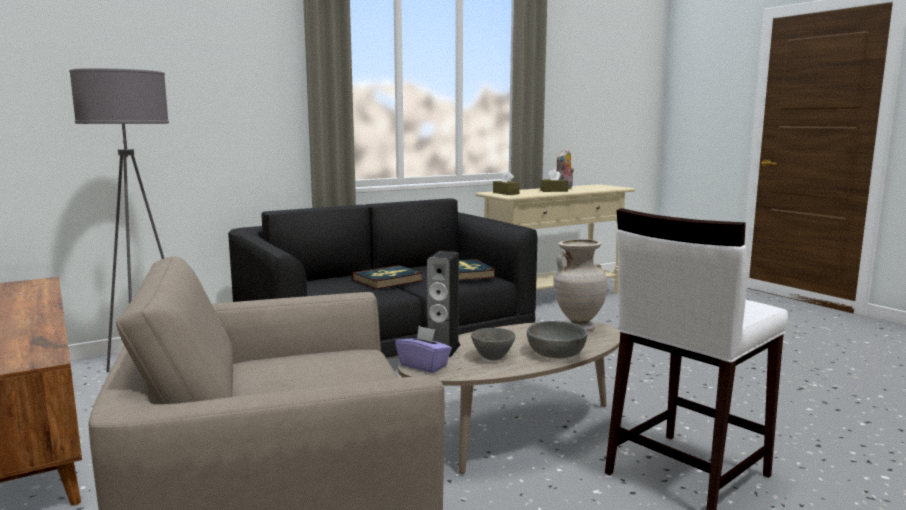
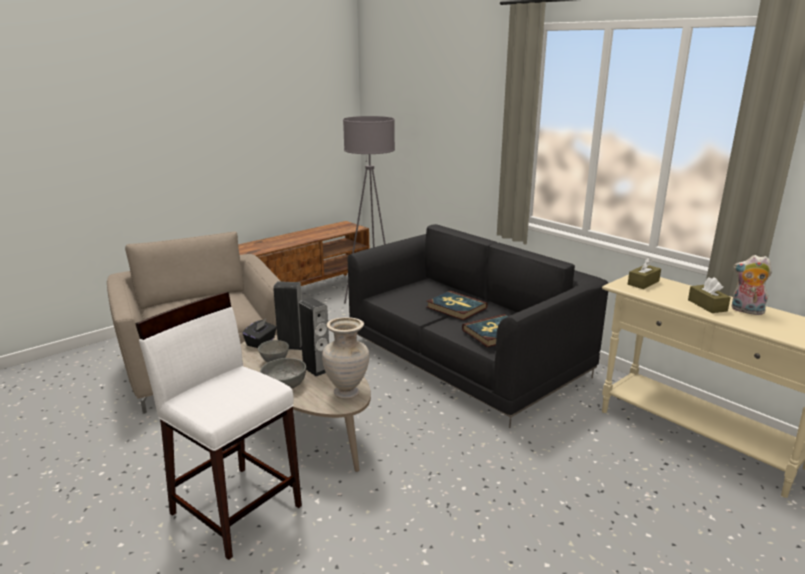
camera: 80 degrees right, 10 degrees up
(424, 365) = (261, 342): purple tissue box -> black tissue box
(515, 339) = (316, 368): none -> speaker

